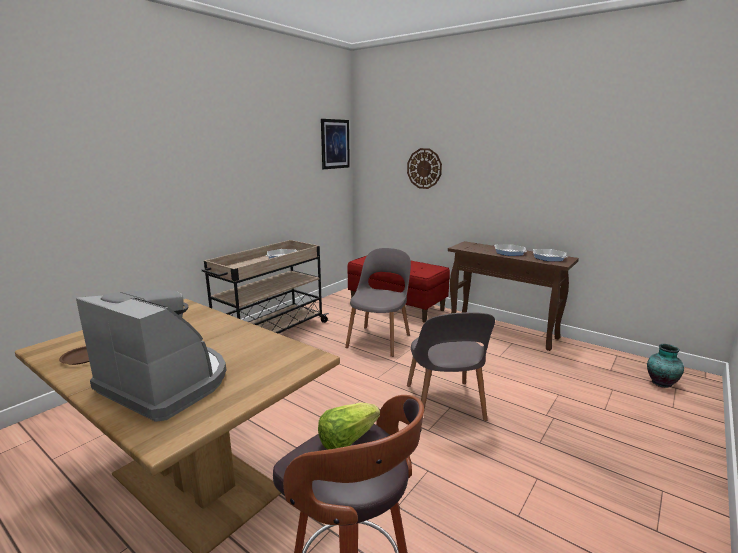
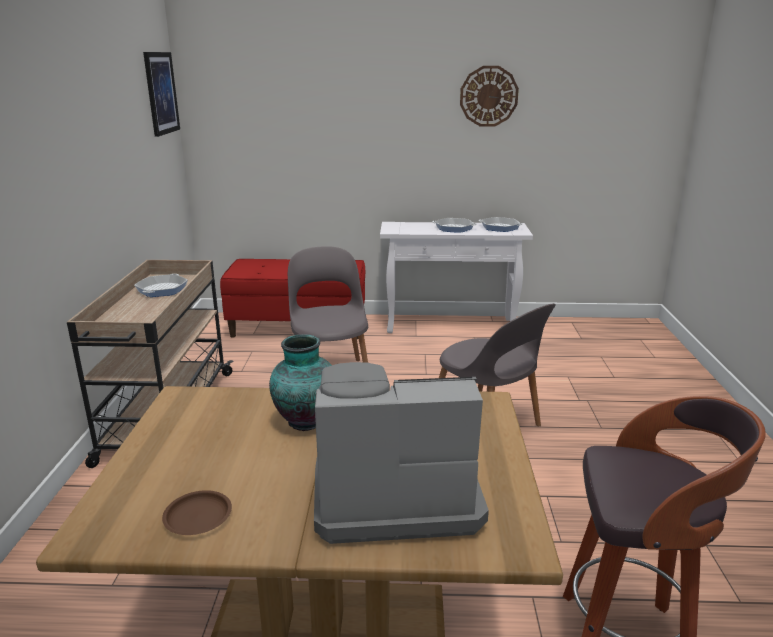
camera: 35 degrees left, 5 degrees up
(347, 440) = (631, 468): lettuce -> none
(424, 168) = (311, 126): wall clock -> wall clock (488, 96)
(503, 331) = (451, 326): brown console table -> white console table
(660, 383) = (626, 338): vase -> vase (304, 421)

